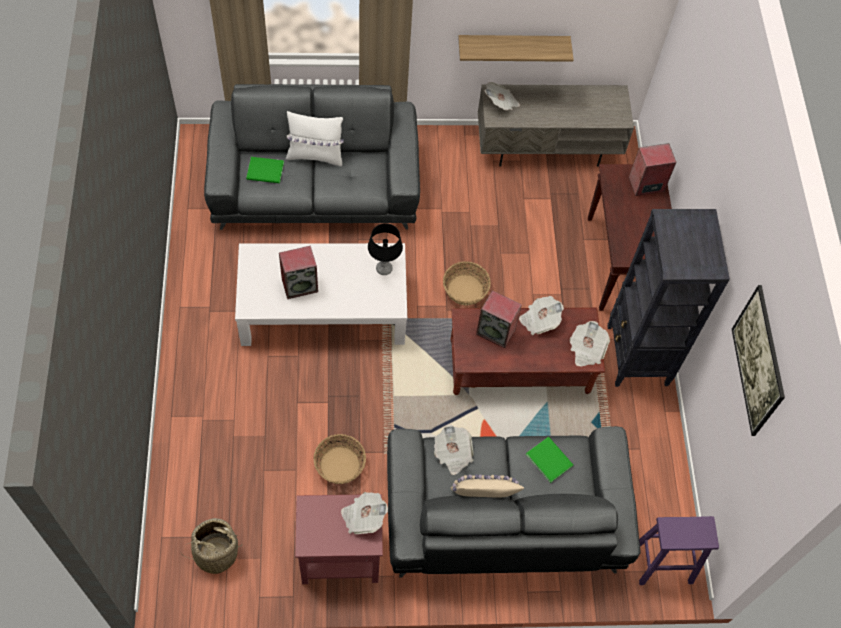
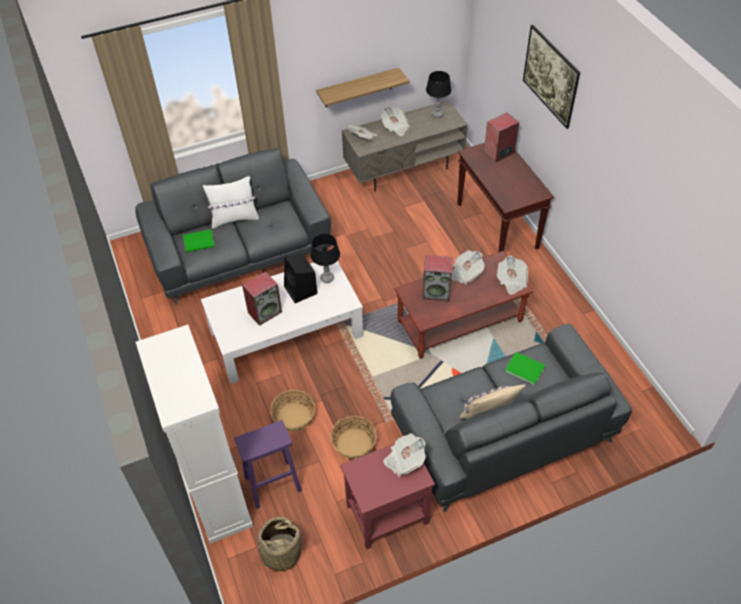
camera: 15 degrees left, 10 degrees down
(179, 467) = (218, 495): none -> white cabinet
(349, 273) = (301, 290): none -> black speaker
(453, 454) = (448, 392): newspaper -> newspaper (395, 127)
(465, 290) = (391, 282): basket -> basket (294, 416)
(603, 101) = (437, 114): none -> black table lamp
(637, 356) = (543, 284): black bookcase -> none
(664, 563) = (643, 421): purple stool -> purple stool (273, 483)
(751, 371) = (665, 221): picture -> picture (548, 90)

